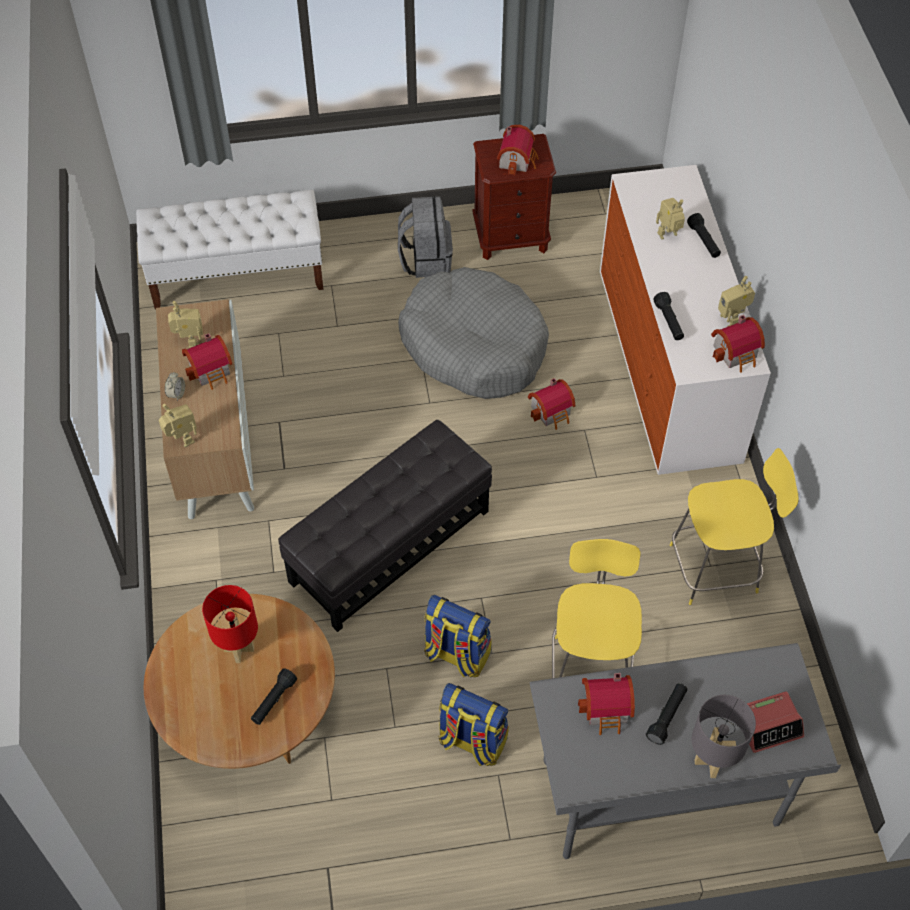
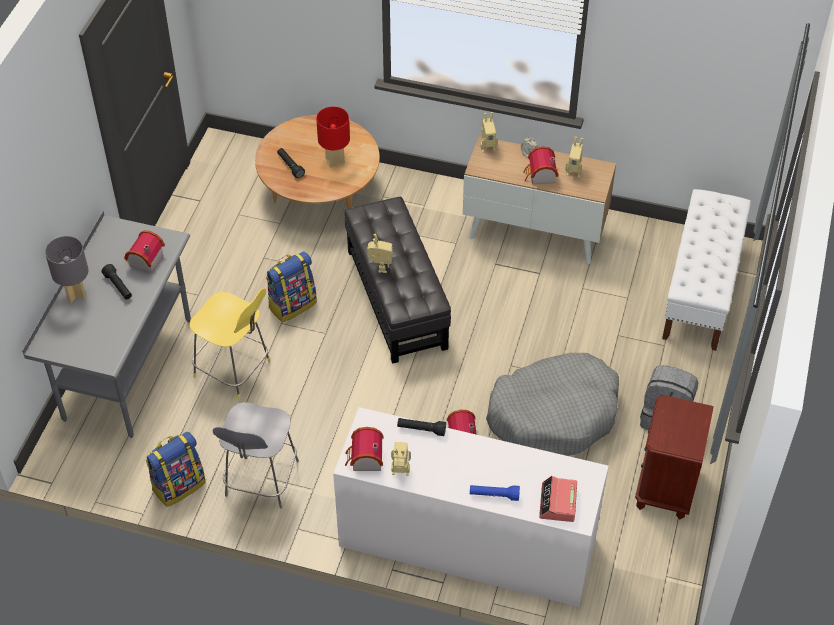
camera: 115 degrees right, 5 degrees down
(471, 741) = (228, 290): backpack -> backpack (178, 485)
(518, 160) = (675, 427): toy house -> none
(668, 236) = (513, 472): toy robot -> toy robot (380, 267)
(704, 241) = (494, 495): black flashlight -> blue flashlight
(717, 568) = (261, 481): yellow stool -> grey stool
(769, 725) = (75, 333): alarm clock -> alarm clock (558, 503)

